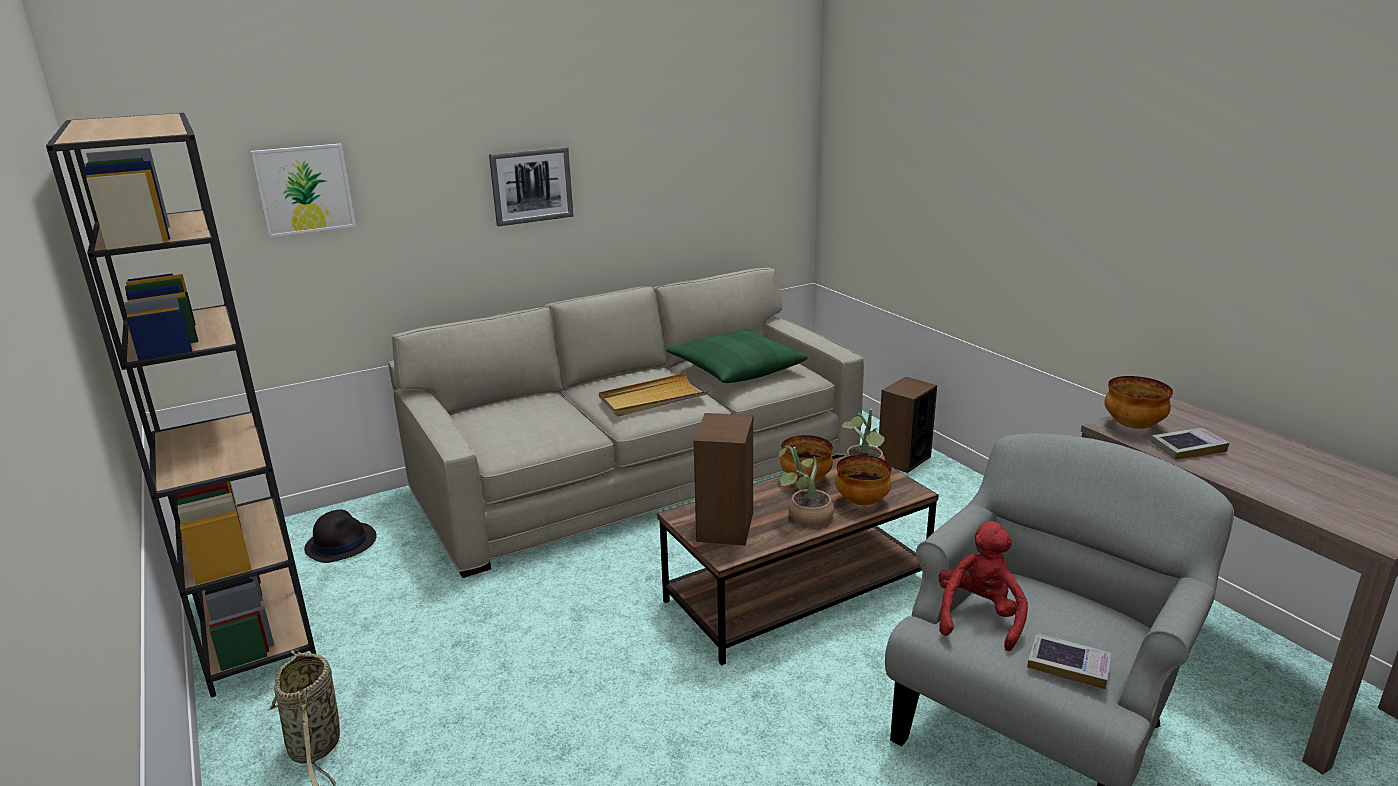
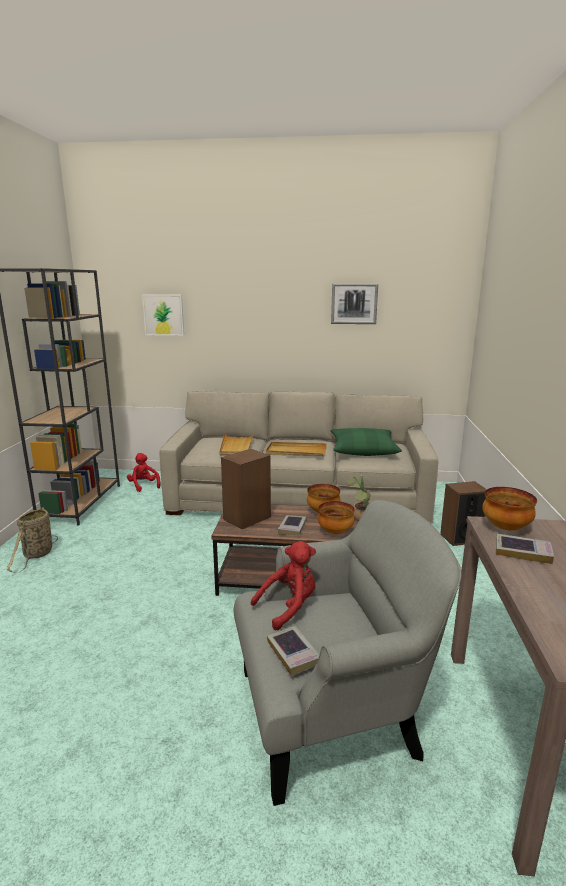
camera: 35 degrees right, 5 degrees down
(341, 543) = (144, 485): black hat -> red plush toy
(531, 185) = (275, 326): picture -> picture (354, 303)
(545, 417) = (236, 446): none -> beige tray
(804, 517) = (292, 528): potted plant -> book

